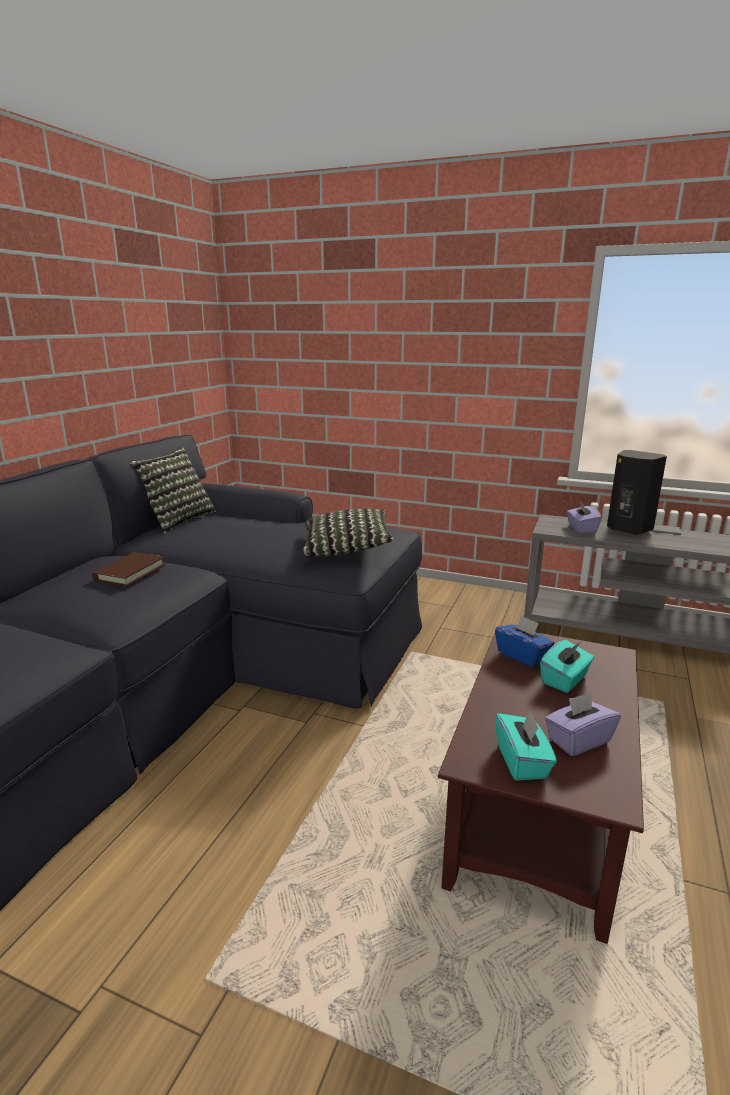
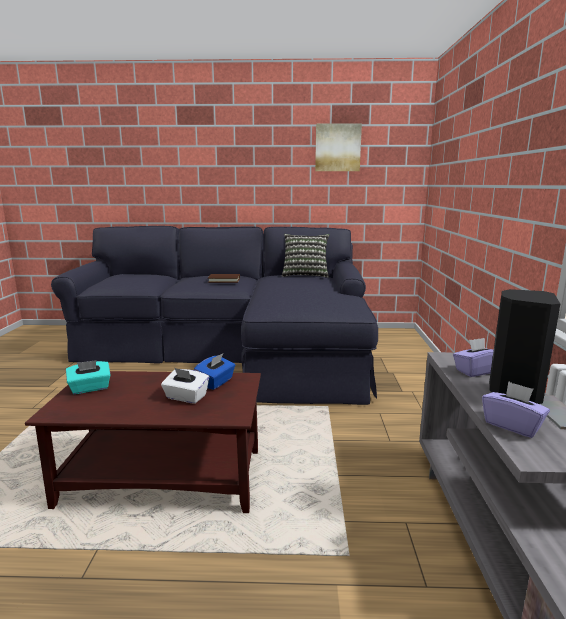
camera: 70 degrees right, 5 degrees down
(134, 303) = (337, 148): none -> picture
(346, 549) = (294, 303): pillow -> none
(565, 680) = (186, 397): turquoise tissue box -> white tissue box
(578, 740) = (110, 403): purple tissue box -> purple tissue box (512, 425)

